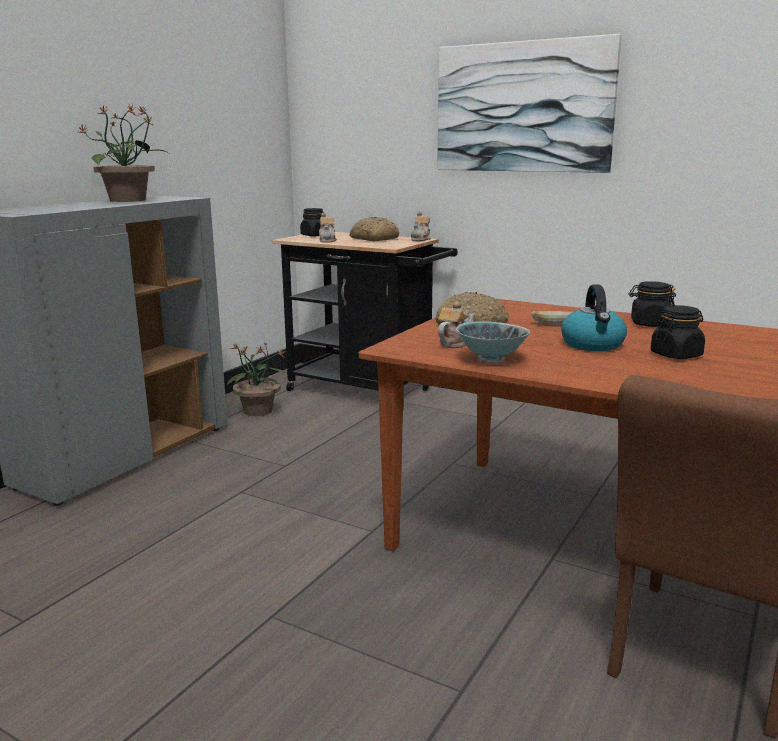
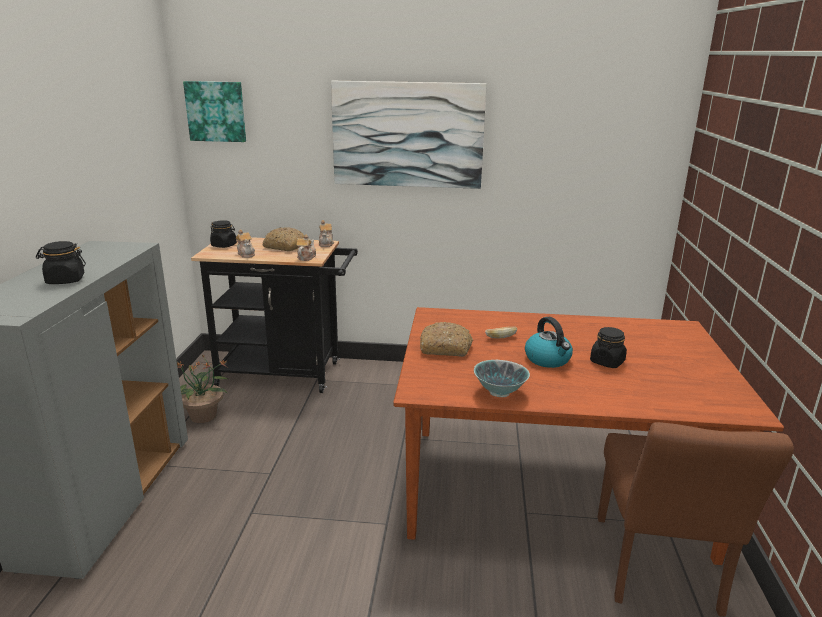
camera: 25 degrees left, 5 degrees up
(129, 200) = (85, 260): potted plant -> none
(326, 92) = (216, 111): none -> picture
(455, 343) = (455, 375): teapot -> teapot (306, 257)
(649, 324) = (561, 326): black jar -> black jar (65, 280)

